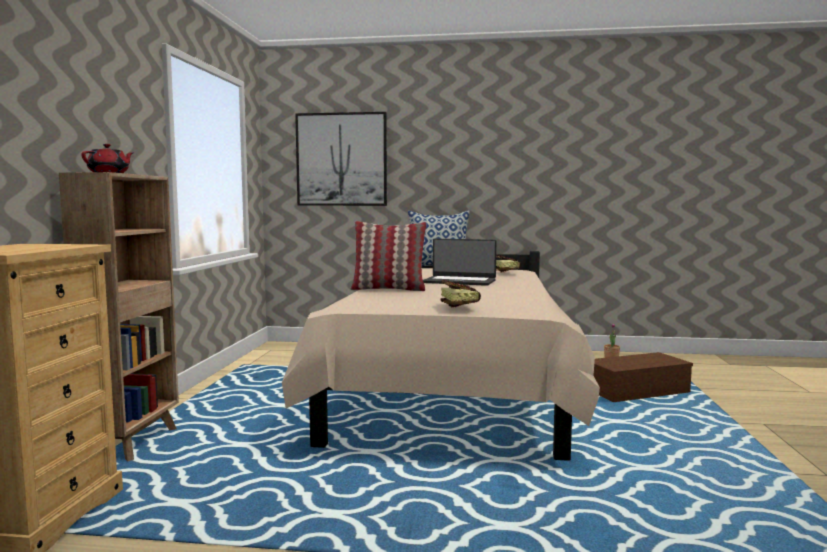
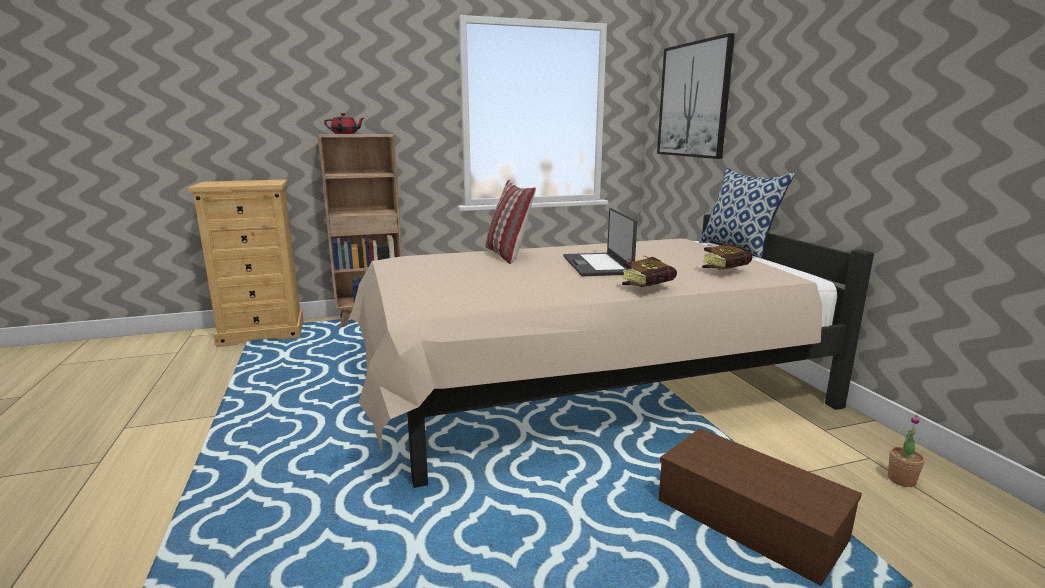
camera: 65 degrees right, 10 degrees up
(457, 306) = (414, 282): book -> book (651, 287)

